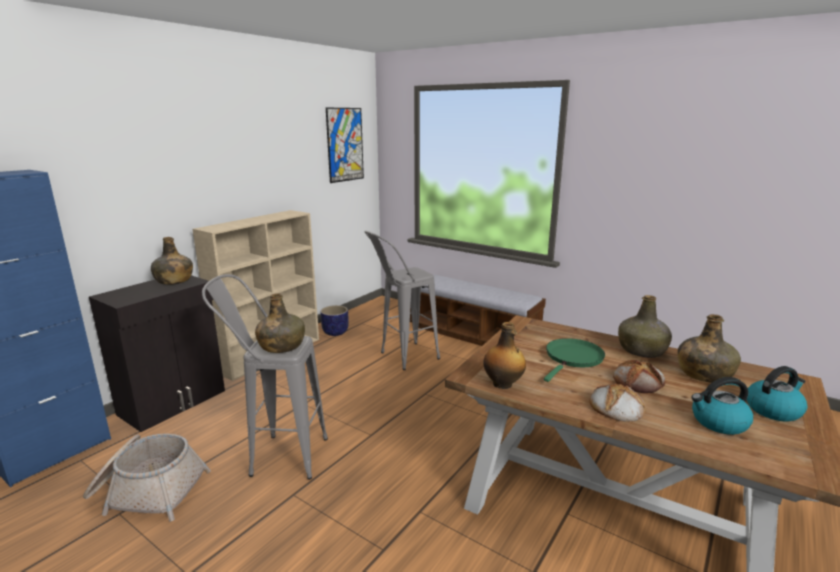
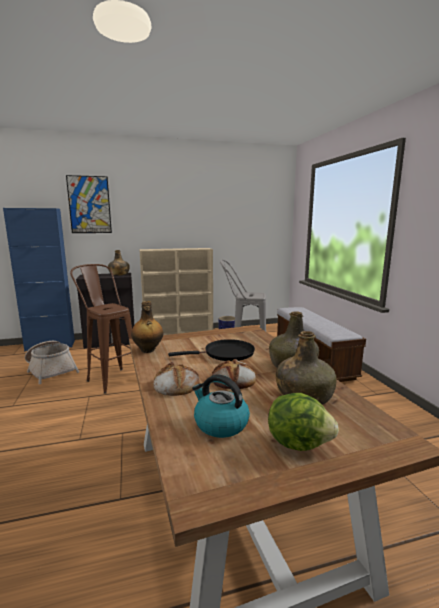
camera: 40 degrees right, 5 degrees down
(277, 456) = (109, 378): grey stool -> brown stool
(281, 346) = (107, 308): green bottle -> none
(345, 145) = (261, 209): picture -> picture (89, 205)
(573, 358) = (226, 354): green frying pan -> black frying pan
(773, 409) = (298, 442): kettle -> lettuce

